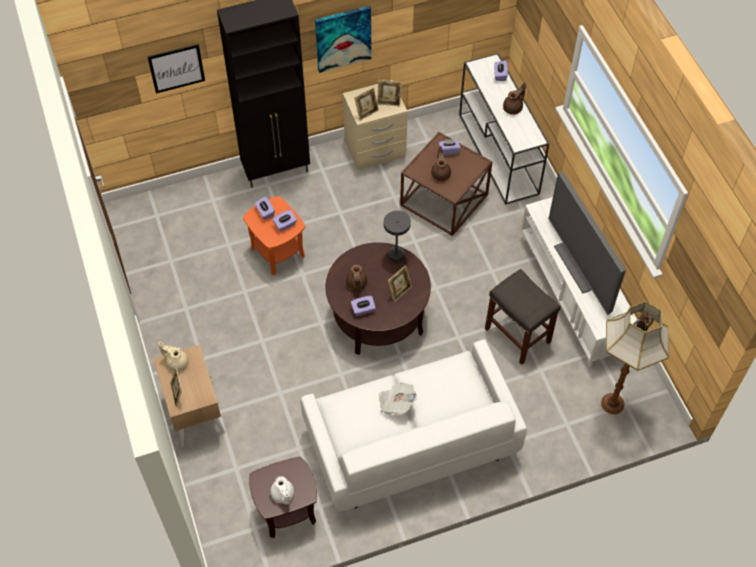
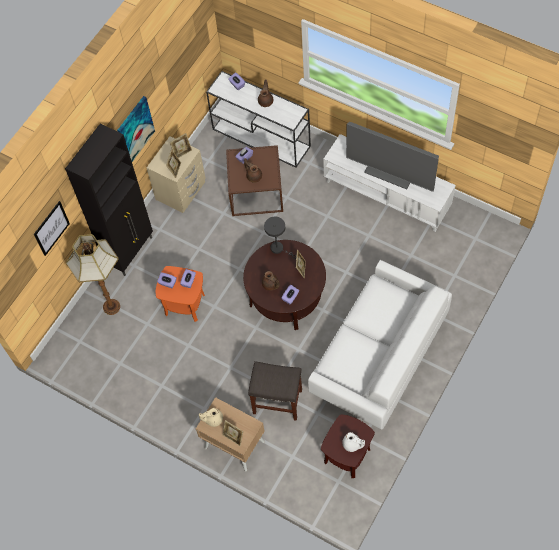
camera: 35 degrees left, 5 degrees up
(396, 403) = (363, 338): newspaper -> none
(516, 335) = (378, 244): grey stool -> grey stool (276, 402)
(613, 404) = (468, 244): floor lamp -> floor lamp (112, 307)

